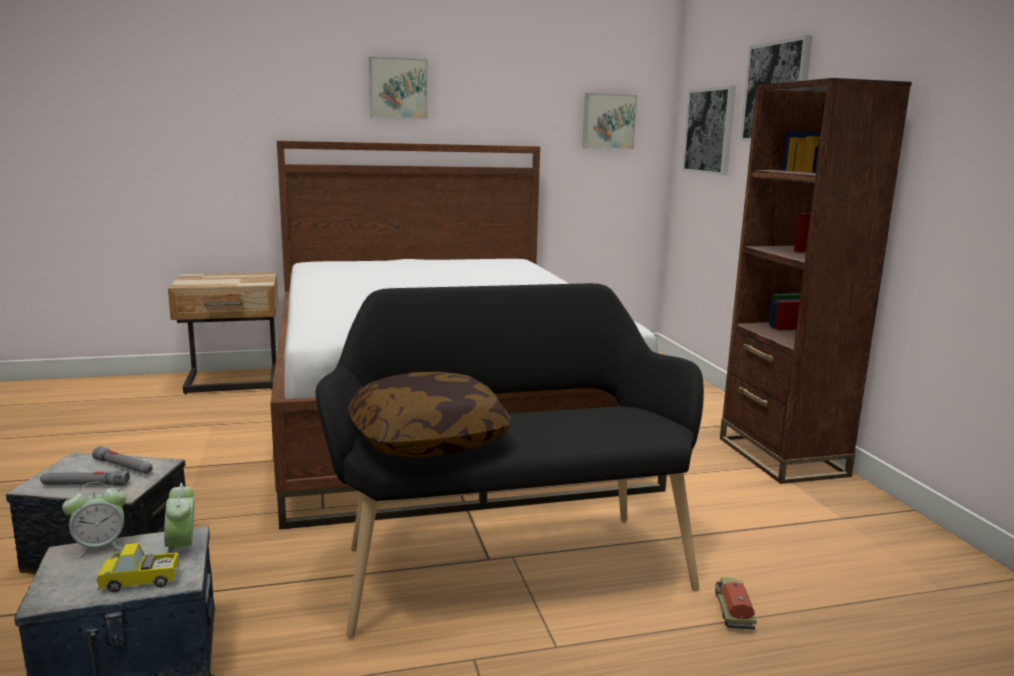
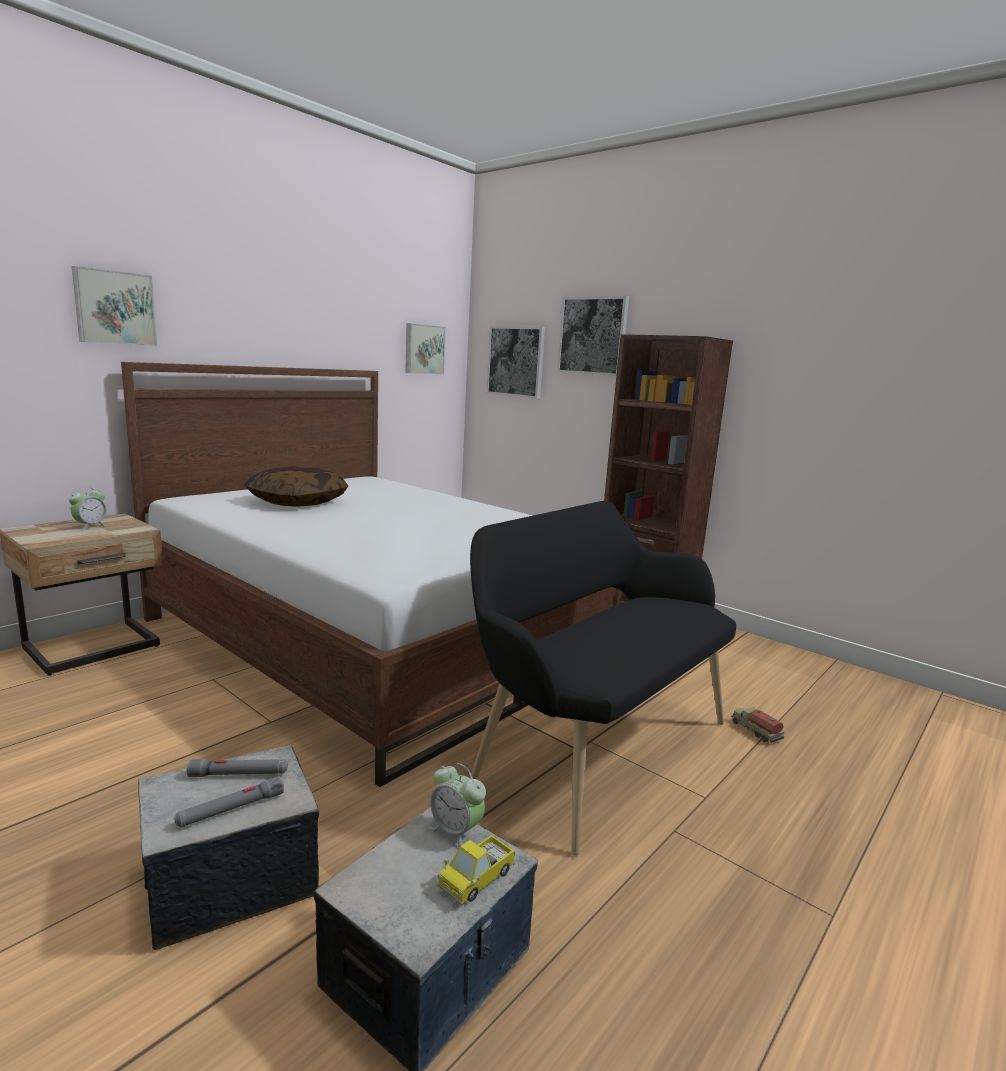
camera: 35 degrees left, 0 degrees up
(100, 547) = (375, 865): alarm clock -> alarm clock (90, 526)
(398, 88) = (248, 309): picture -> picture (114, 308)
(428, 440) = (595, 658): pillow -> pillow (297, 502)

